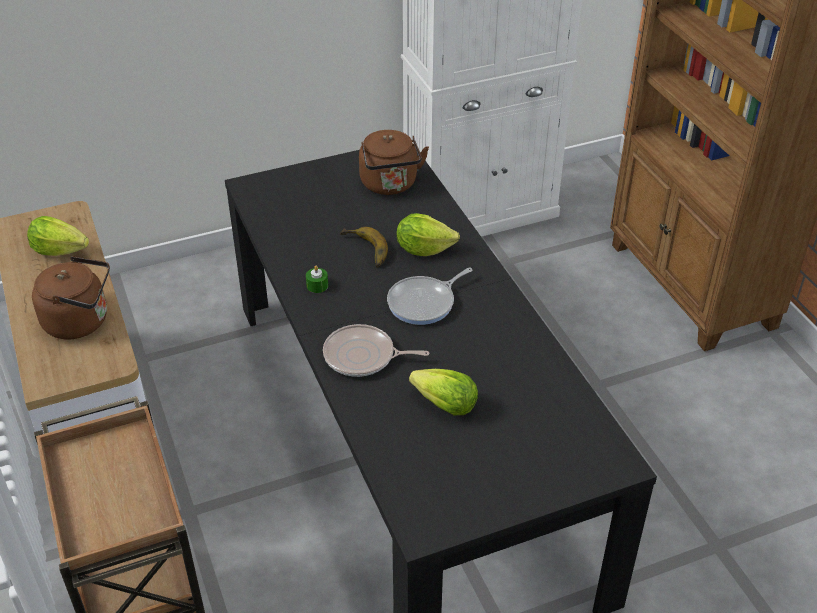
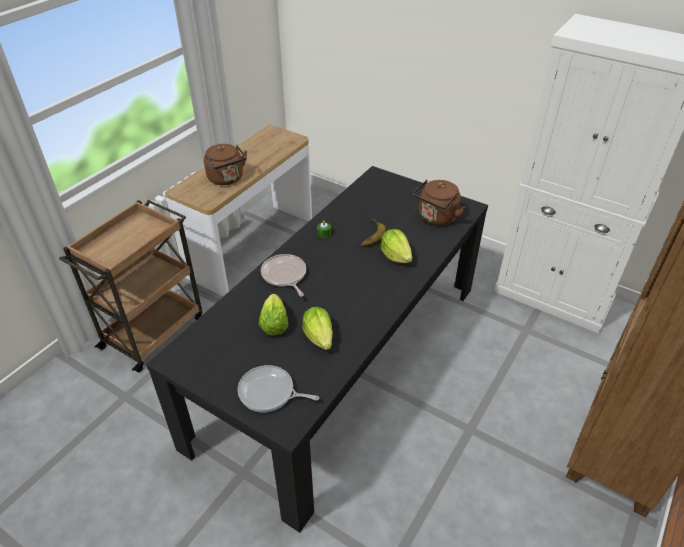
camera: 55 degrees right, 0 degrees up
(59, 250) = (268, 149): lettuce -> lettuce (319, 337)
(424, 303) = (350, 277): frying pan -> frying pan (269, 393)

